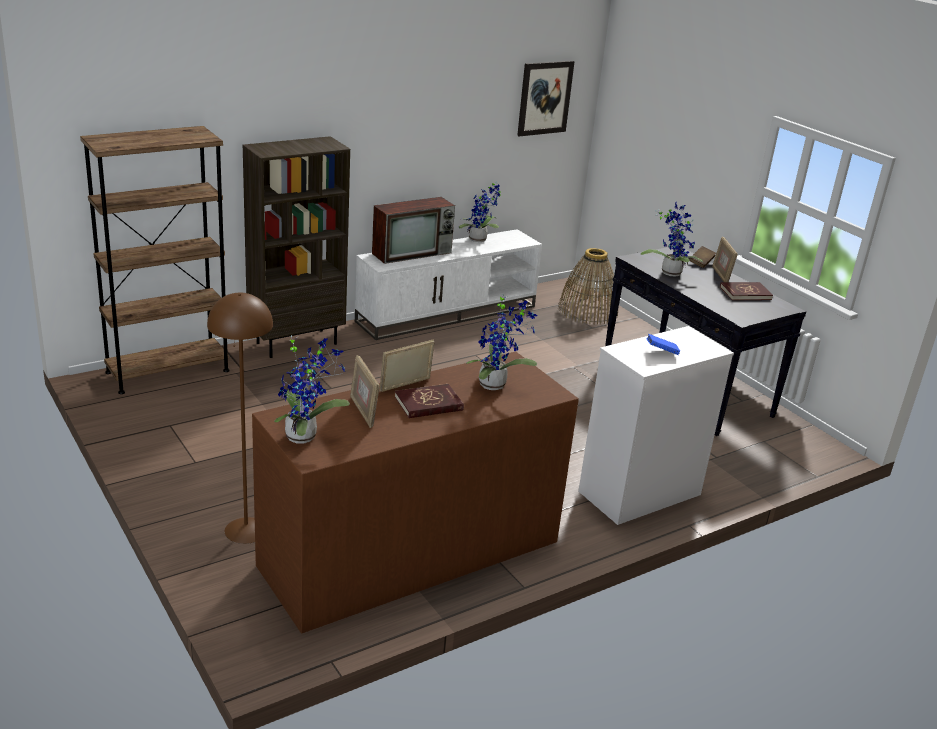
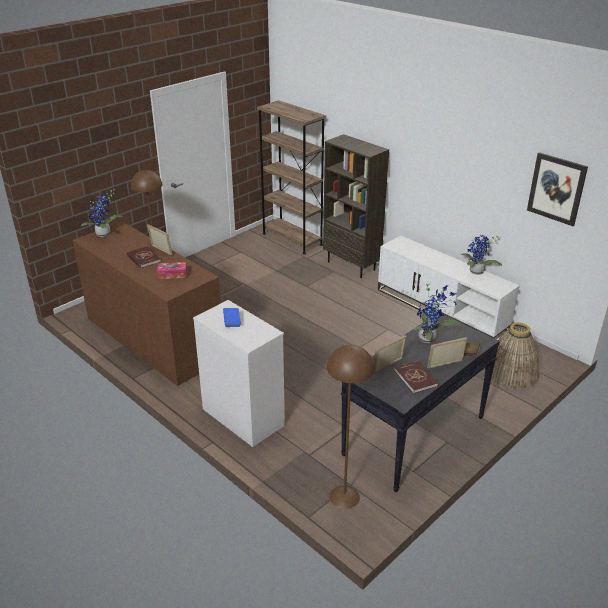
camera: 80 degrees right, 5 degrees up
(363, 412) = (130, 244): picture frame -> picture frame (388, 366)
(413, 253) = (424, 252): television -> none
(496, 385) = (172, 274): potted plant -> tissue box
(783, 448) = (344, 497): none -> brown floor lamp

